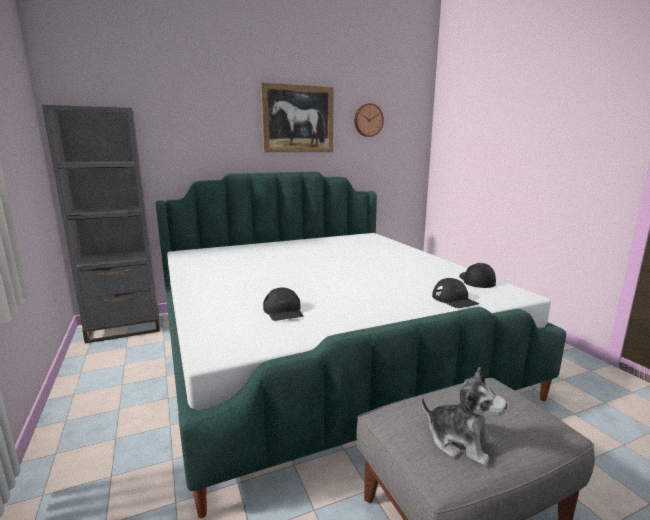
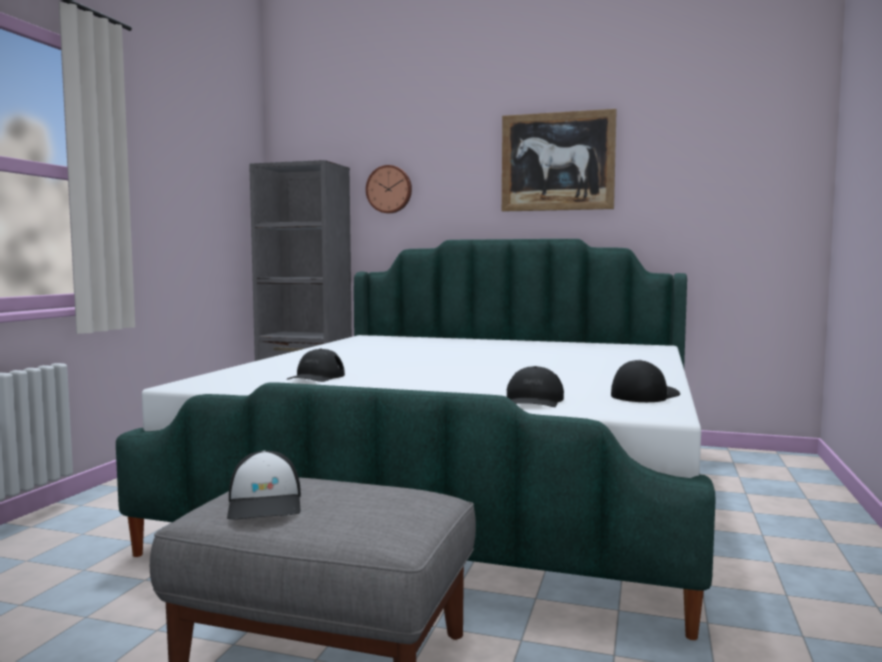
camera: 40 degrees right, 10 degrees down
(368, 120) = (684, 155): wall clock -> wall clock (389, 189)
(460, 441) = (265, 504): plush toy -> cap

